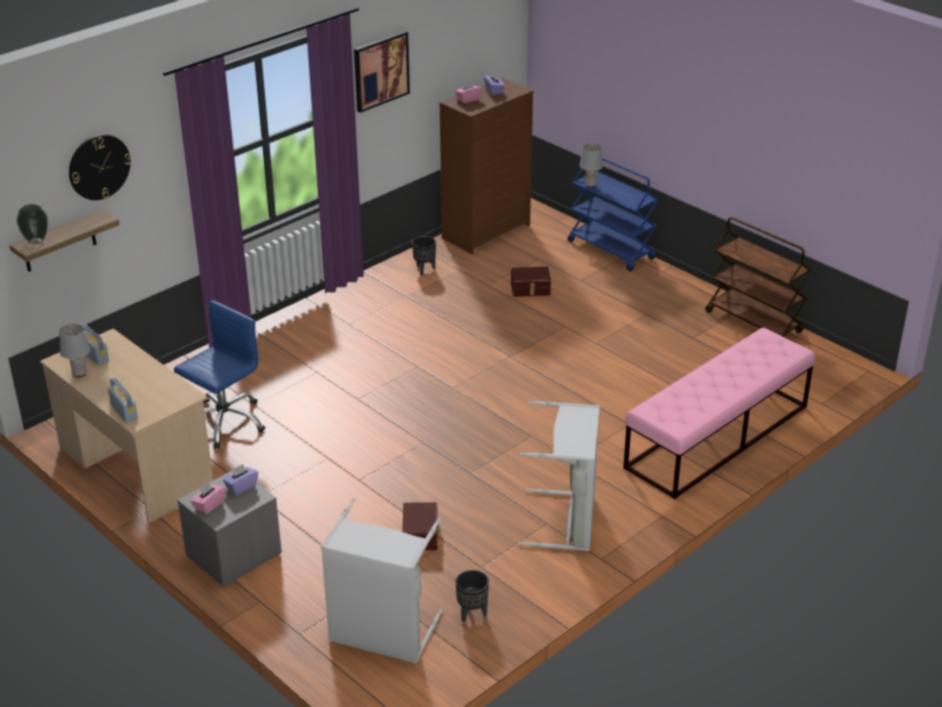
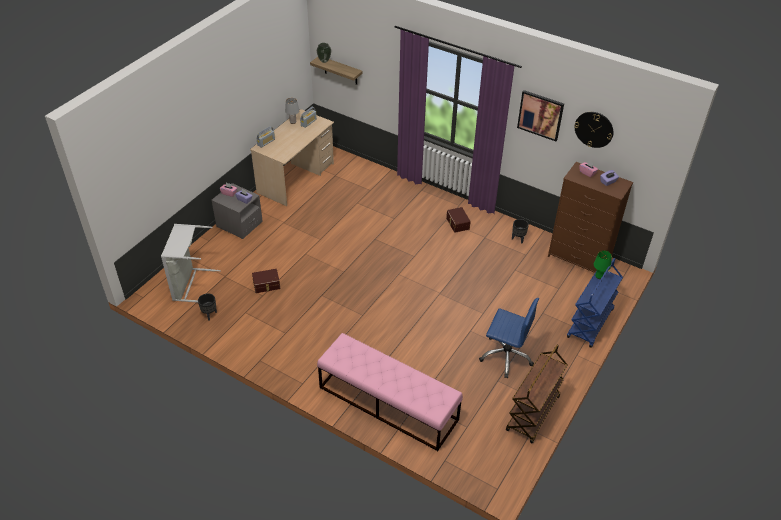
camera: 75 degrees right, 10 degrees up
(99, 167) = (364, 50): wall clock -> wall clock (594, 129)
(224, 422) = (339, 196): blue office chair -> blue office chair (506, 356)
(530, 289) = (519, 290): brown storage box -> brown storage box (457, 223)
(568, 521) = (288, 342): grey laundry basket -> none
(590, 185) = (599, 276): grey table lamp -> green table lamp

